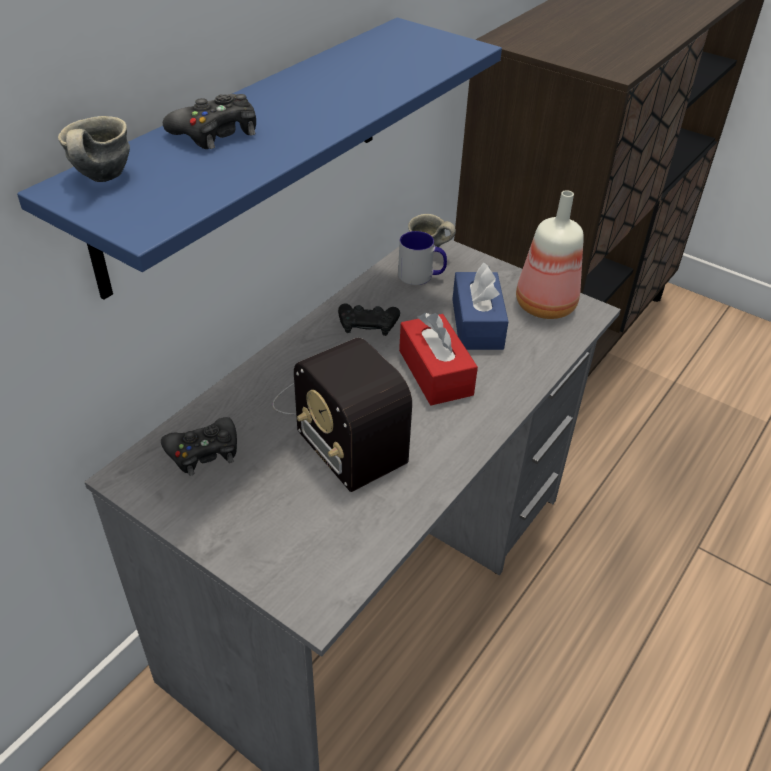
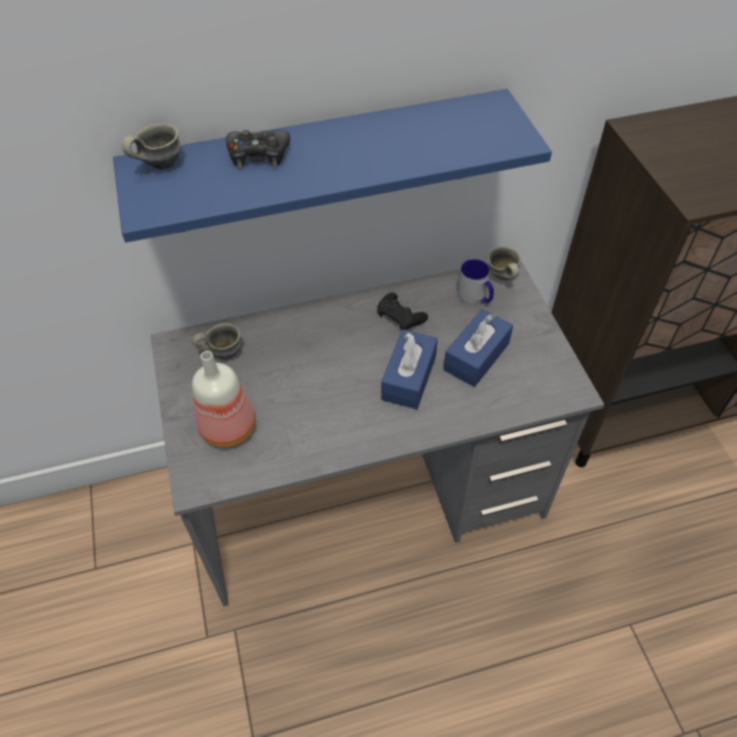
camera: 40 degrees right, 10 degrees up
(204, 452) = (222, 352): black game controller -> grey mug
(338, 421) = (314, 377): radio -> none
(435, 372) = (409, 377): red tissue box -> blue tissue box
(543, 305) = (543, 368): bottle -> bottle (228, 426)

